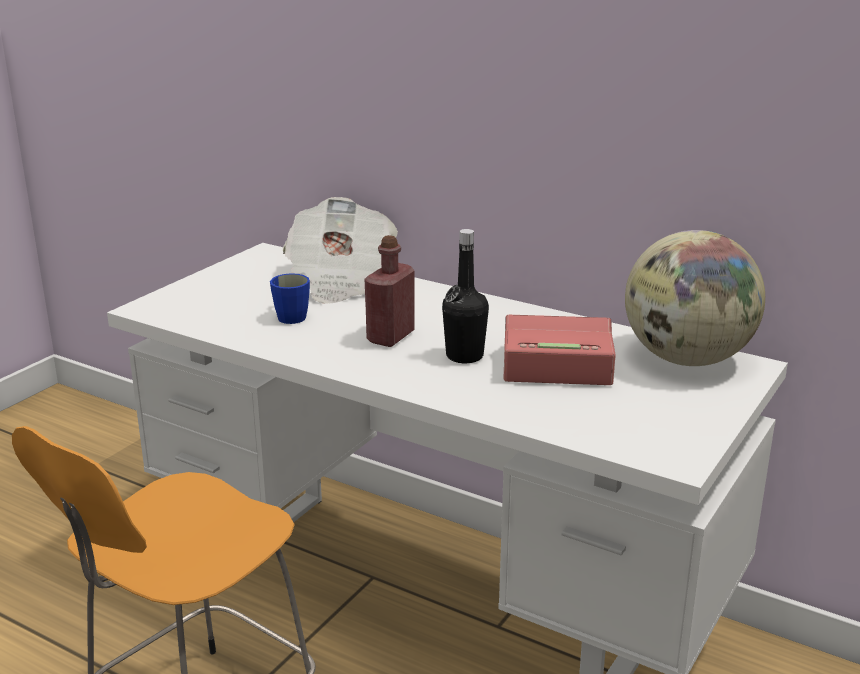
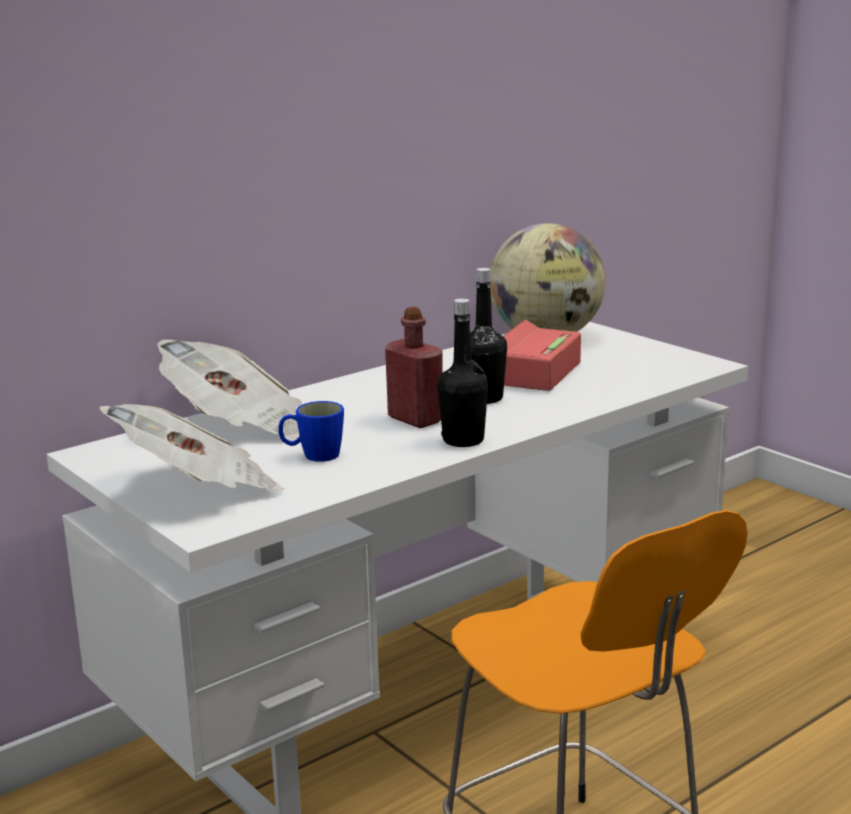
camera: 70 degrees left, 5 degrees down
(210, 294) = (199, 490): none -> newspaper
(349, 363) = (463, 440): none -> black bottle

